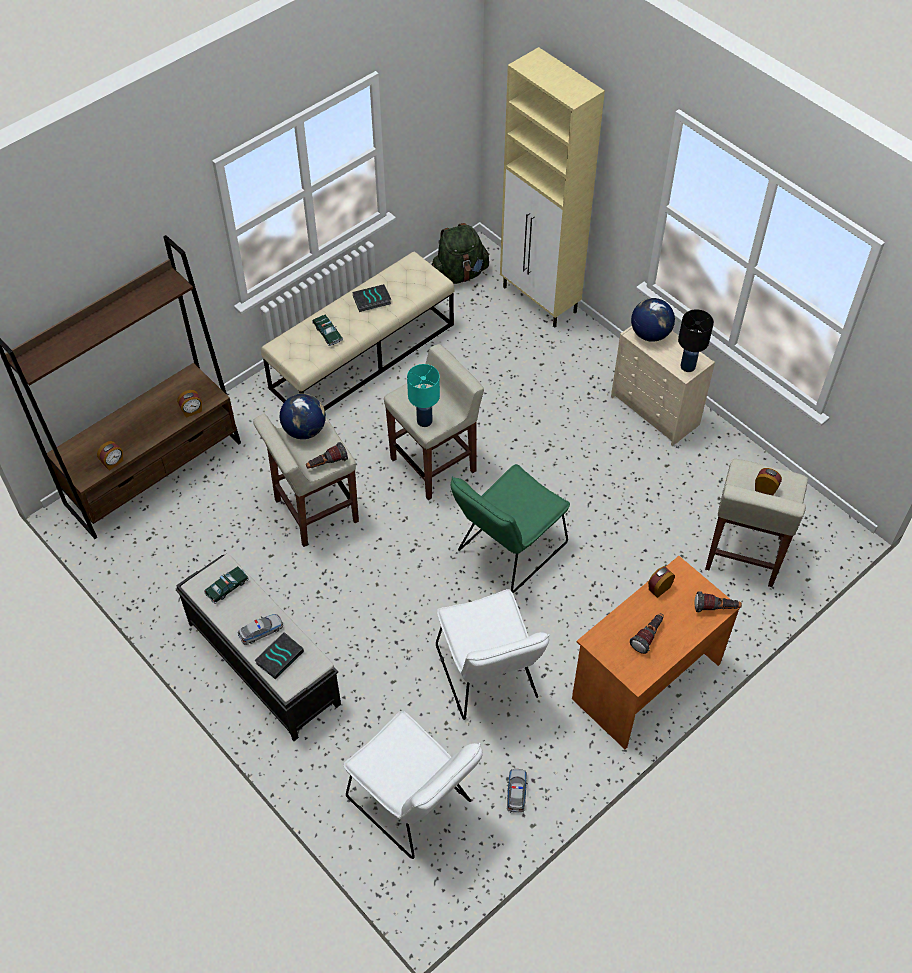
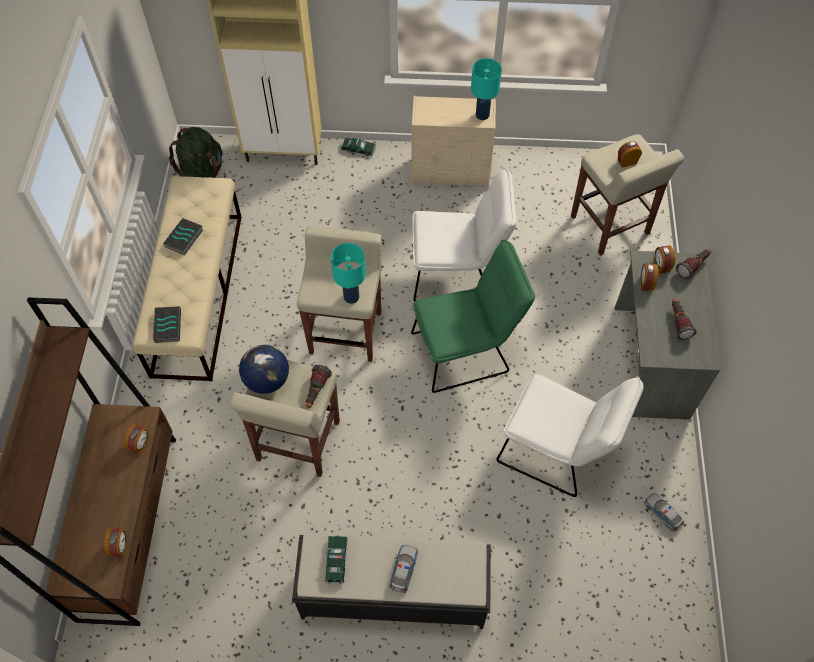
camera: 45 degrees left, 5 degrees up
(279, 656) = (440, 575): book -> book (167, 326)
(327, 333) = (178, 291): toy car -> toy car (358, 149)
(414, 805) = (613, 589): white chair -> white chair (458, 273)
(507, 551) = (466, 351): green chair -> green chair turned 105 degrees counterclockwise
(644, 680) = (649, 362): orange desk -> grey desk
(650, 334) = (431, 110): globe -> none
(688, 366) = (482, 114): black table lamp -> turquoise table lamp
(689, 586) = (661, 266): none -> alarm clock

